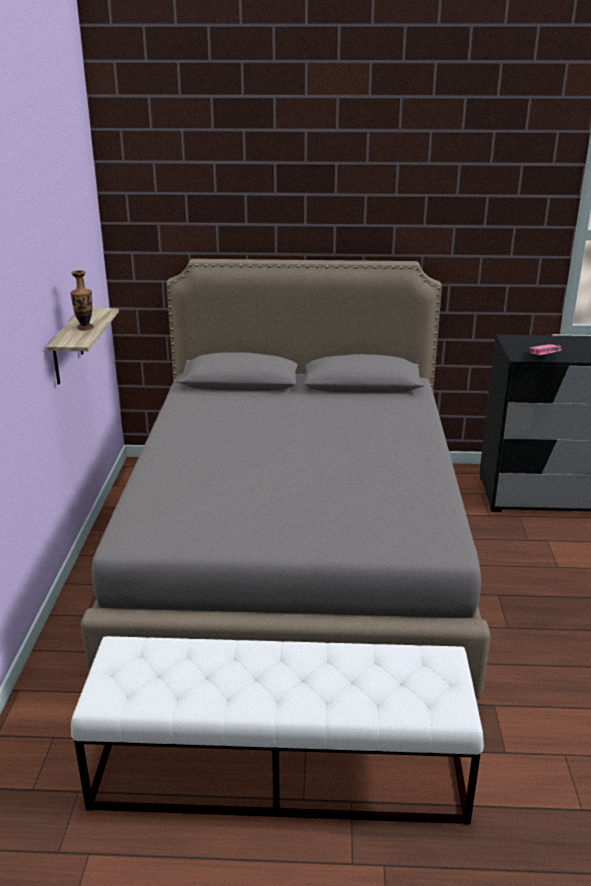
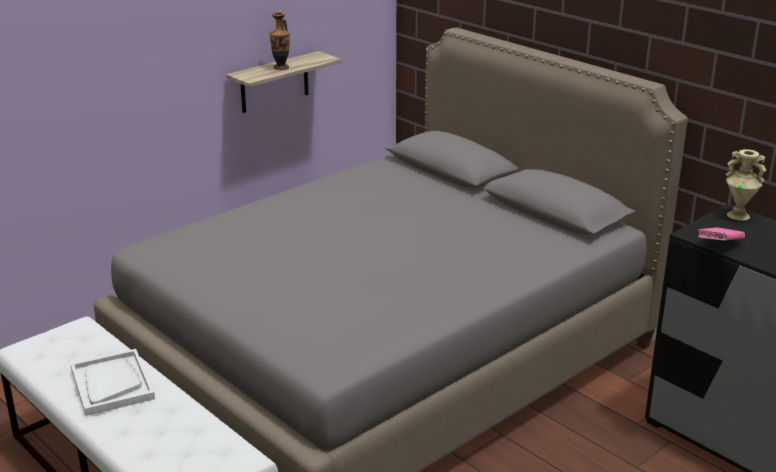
camera: 45 degrees right, 0 degrees up
(245, 672) = (112, 384): none -> white tray
(515, 338) = (738, 215): none -> beige vase

